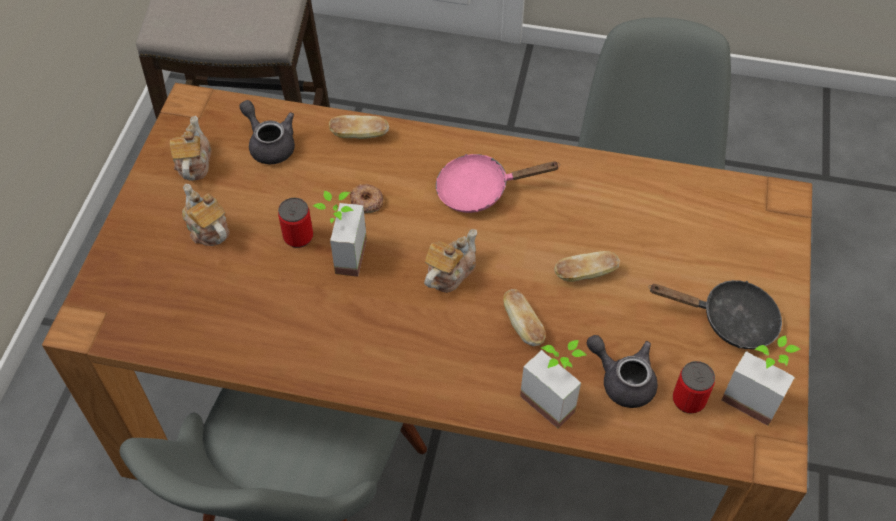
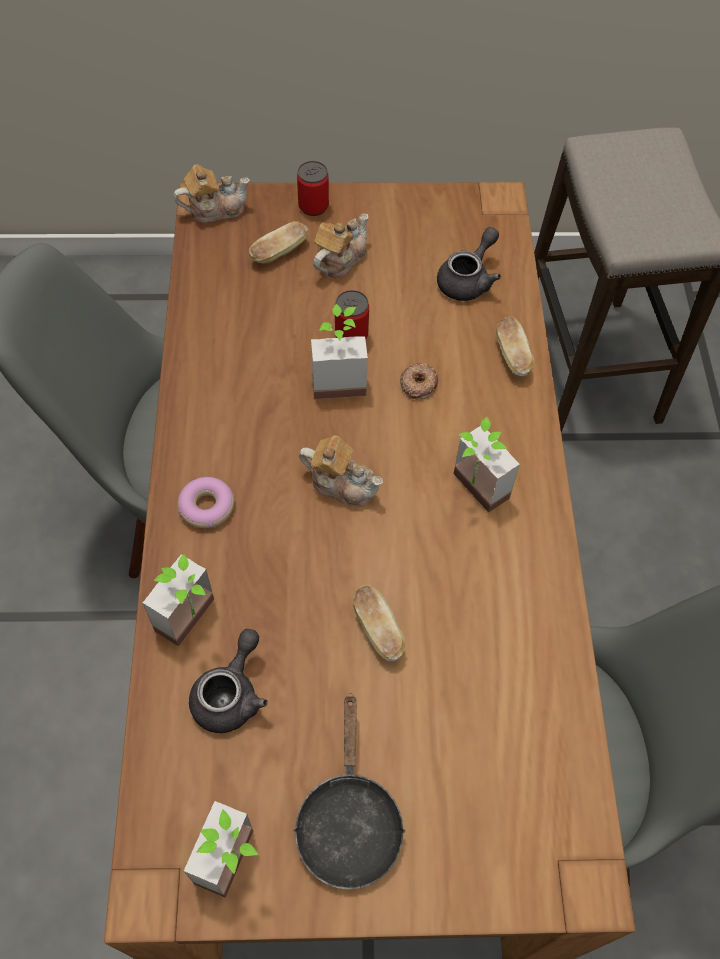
camera: 75 degrees right, 5 degrees up
(193, 163) = (420, 226): teapot -> teapot (215, 209)
(446, 373) = (206, 506): none -> donut
(480, 190) = (472, 492): pink frying pan -> potted plant
(523, 325) = (286, 572): bread -> bread (279, 252)
(688, 400) = (216, 777): can -> can (313, 206)

